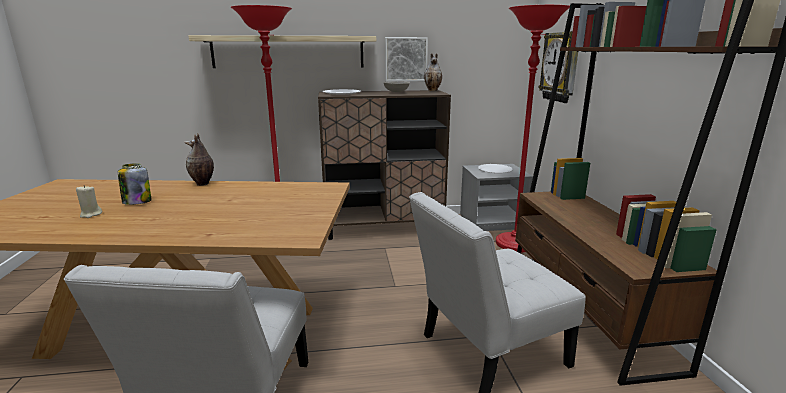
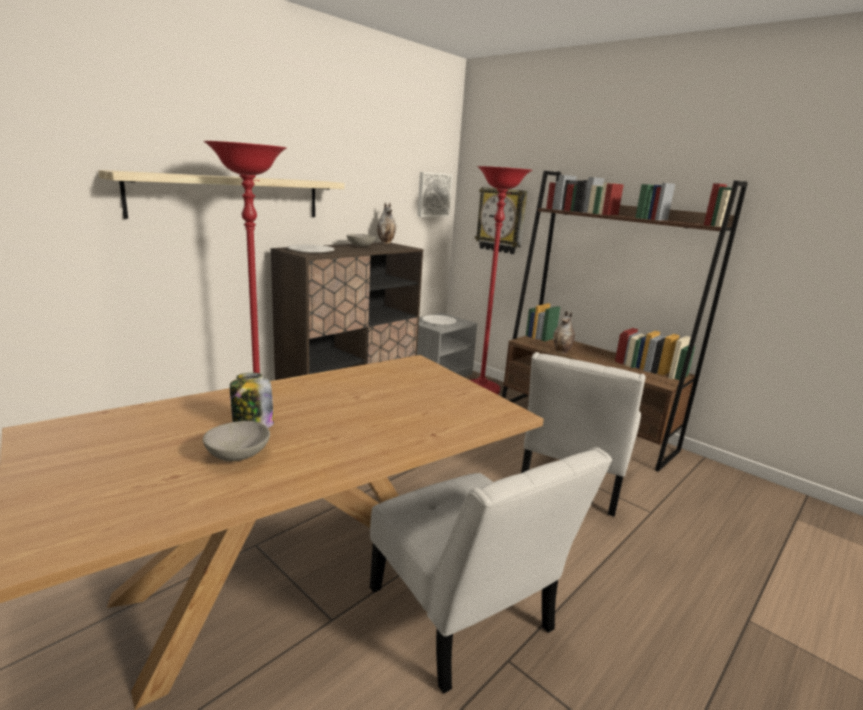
camera: 40 degrees left, 0 degrees up
(91, 214) = (237, 455): beige candle -> grey bowl
(202, 184) = (272, 386): vase -> vase (562, 352)
(405, 59) = (355, 208): picture -> picture (433, 194)

